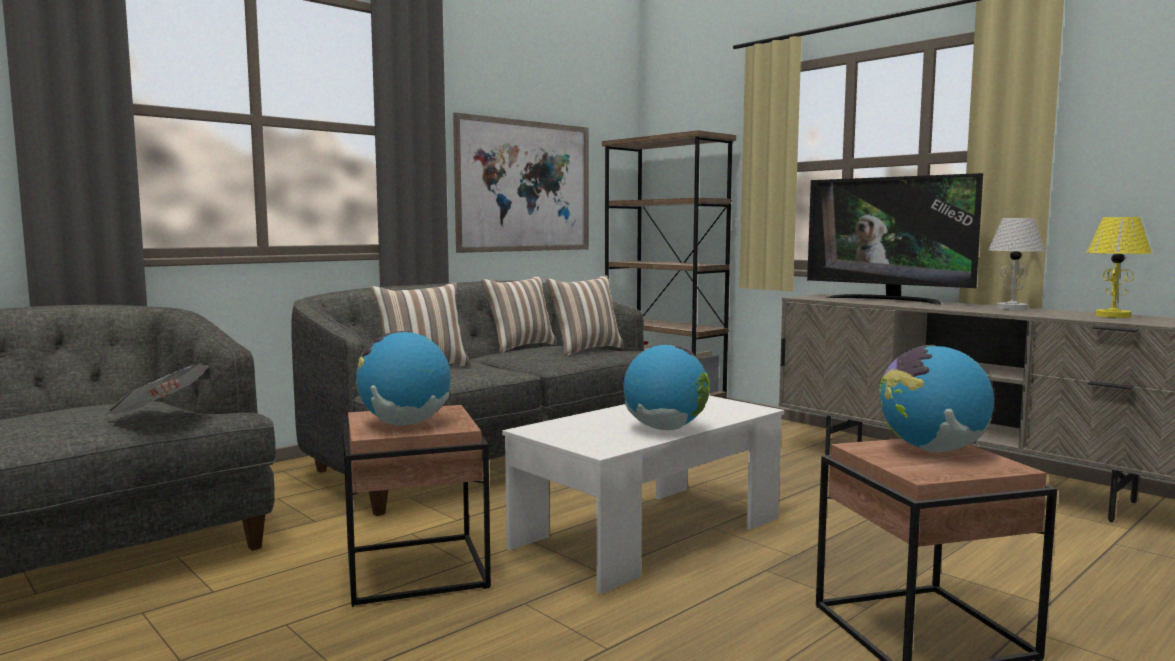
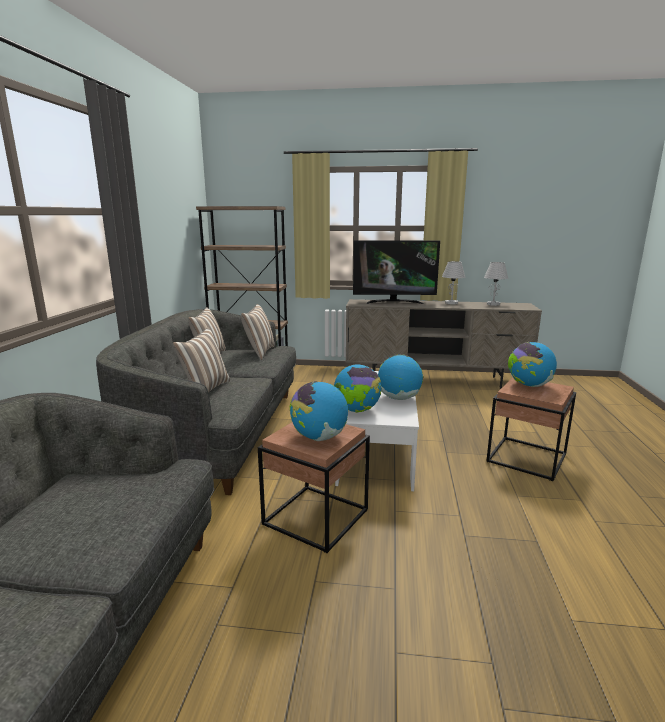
camera: 40 degrees left, 10 degrees up
(159, 415) = (153, 487): newspaper -> none
(525, 186) = (166, 242): picture -> none
(564, 427) = (357, 410): none -> globe
(1113, 316) = (493, 304): yellow table lamp -> white table lamp

